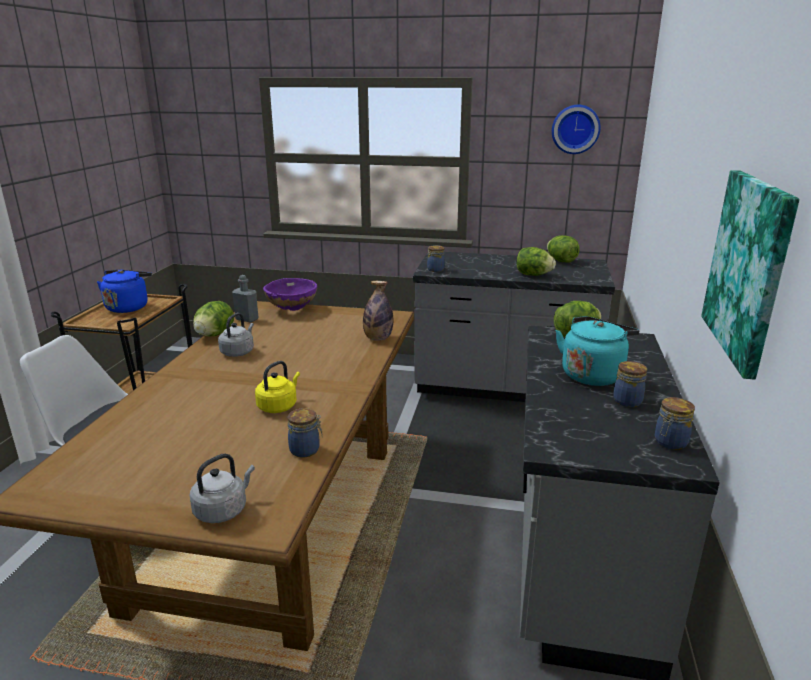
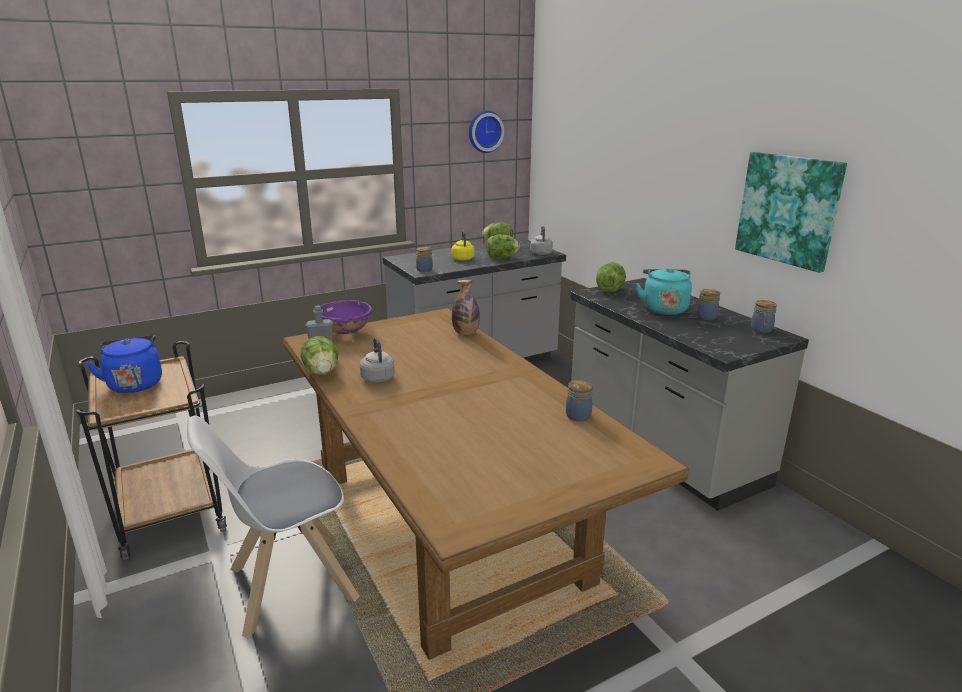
camera: 40 degrees left, 0 degrees up
(223, 510) = (609, 468): grey kettle -> grey kettle (541, 253)
(279, 406) = (500, 399): yellow kettle -> yellow kettle (462, 258)

